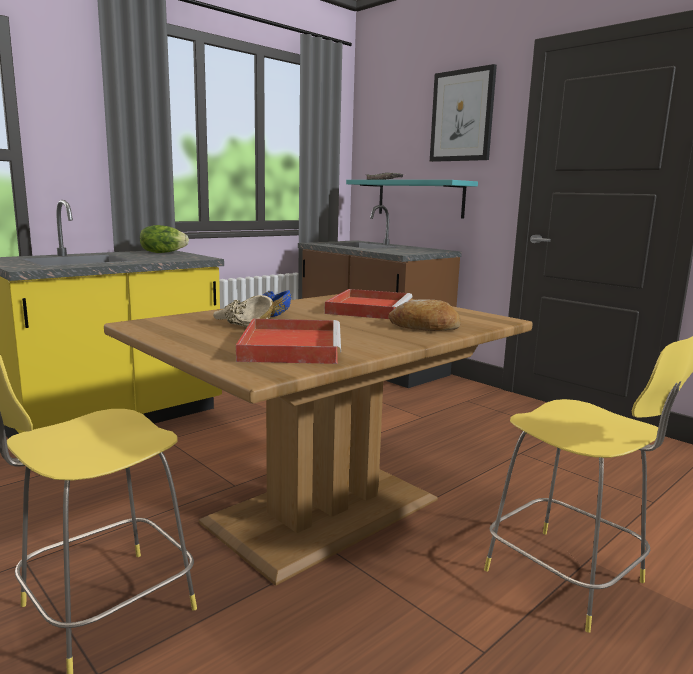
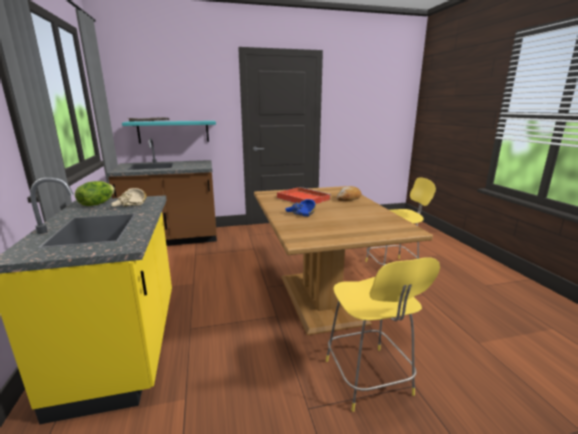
camera: 60 degrees left, 5 degrees up
(243, 325) = (322, 222): beige bowl -> beige bowl (130, 206)
(290, 346) = (370, 220): red tray -> none
(462, 116) = (197, 82): picture -> none

